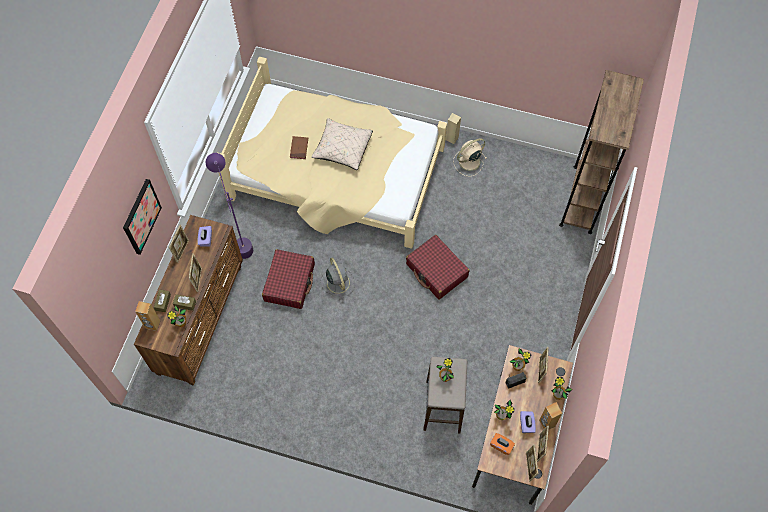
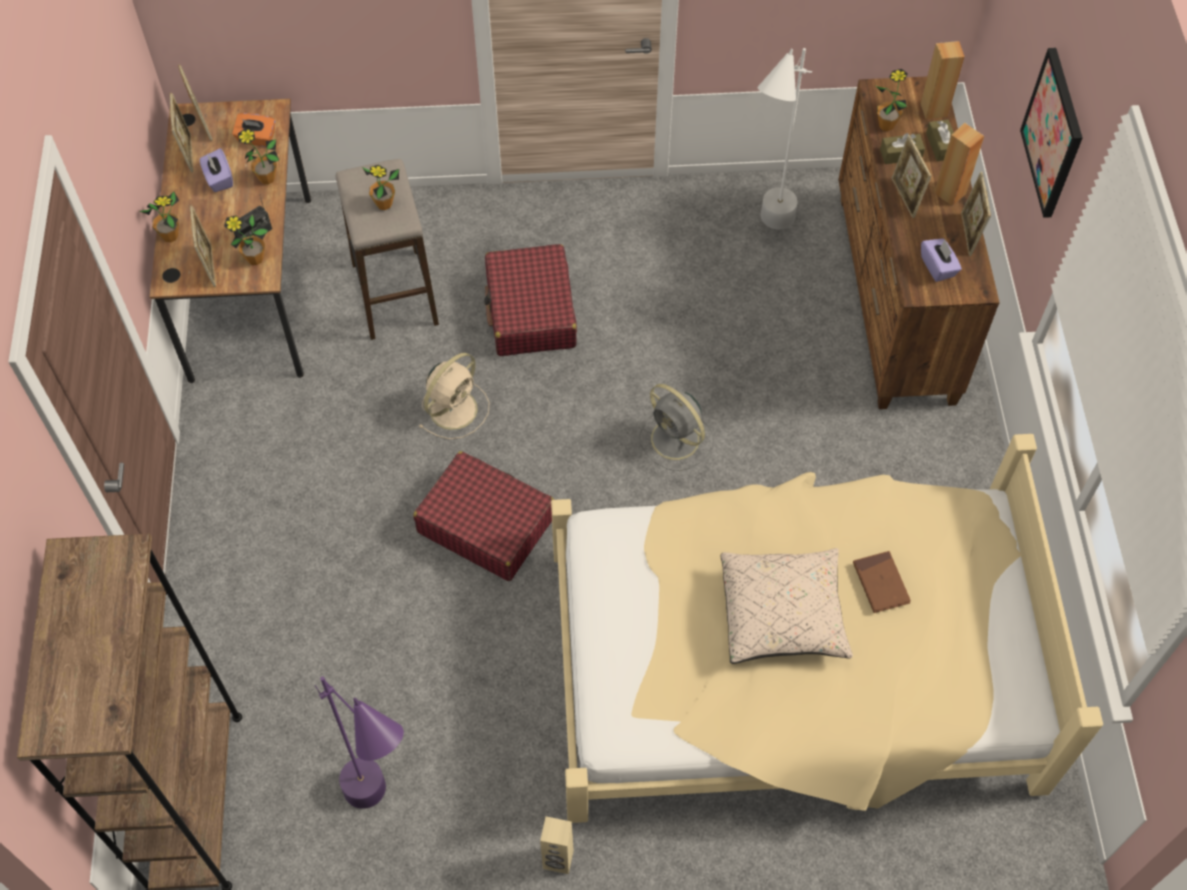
camera: 160 degrees right, 5 degrees down
(239, 238) = (915, 461): purple floor lamp -> purple floor lamp (387, 813)
(242, 376) = (766, 236): none -> white floor lamp
(289, 282) = (769, 410): red suitcase -> red suitcase (531, 311)
(468, 162) = (496, 807): beige fan -> beige fan (455, 408)
(546, 423) = (183, 190): brown speaker -> brown speaker (950, 193)

